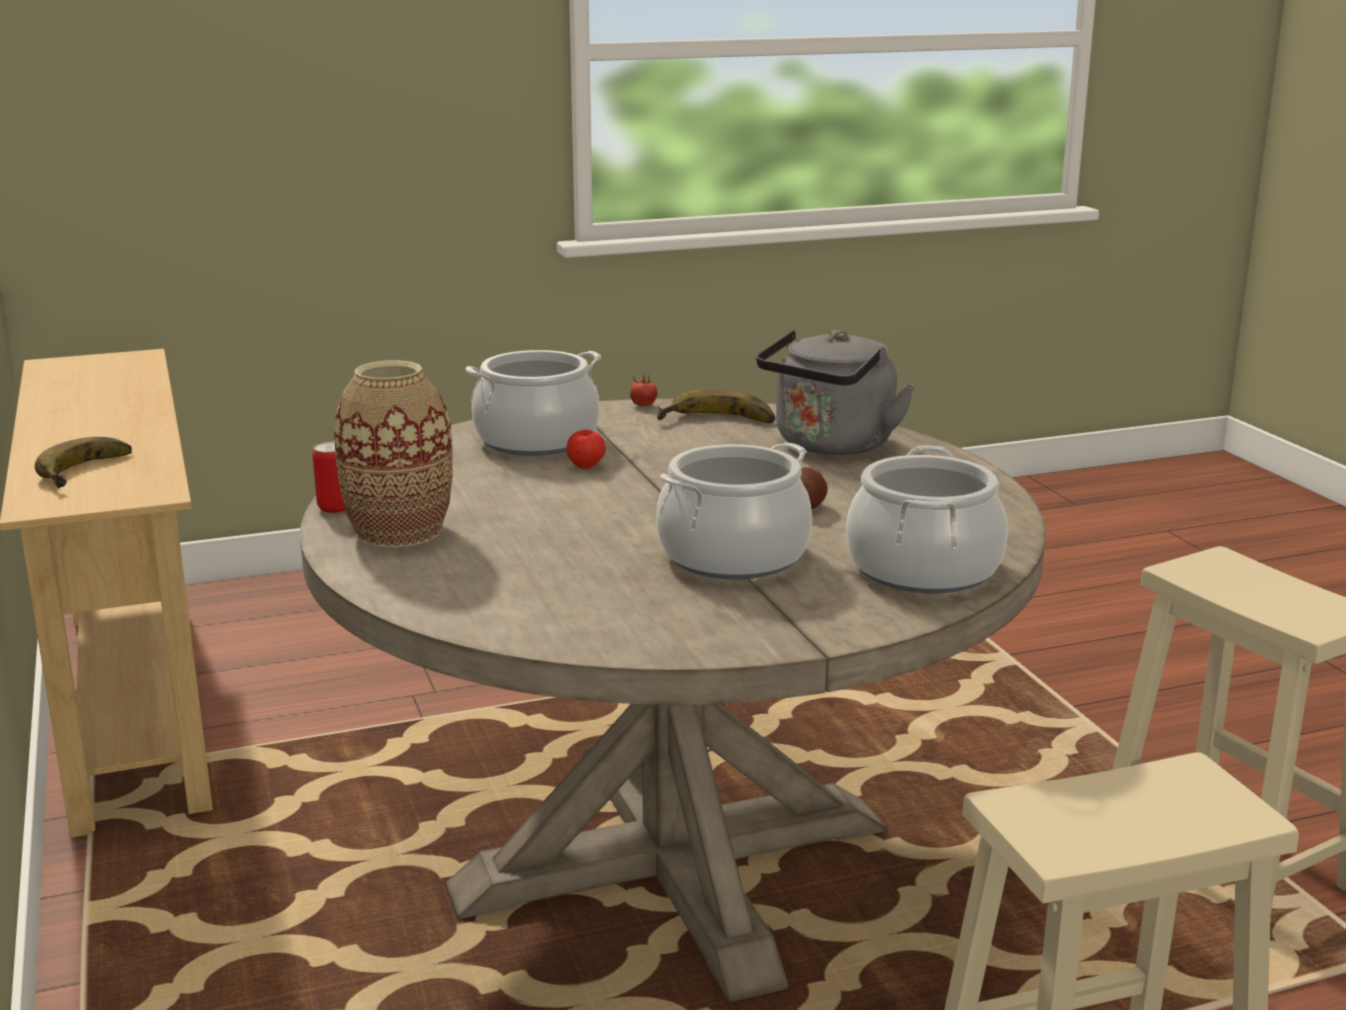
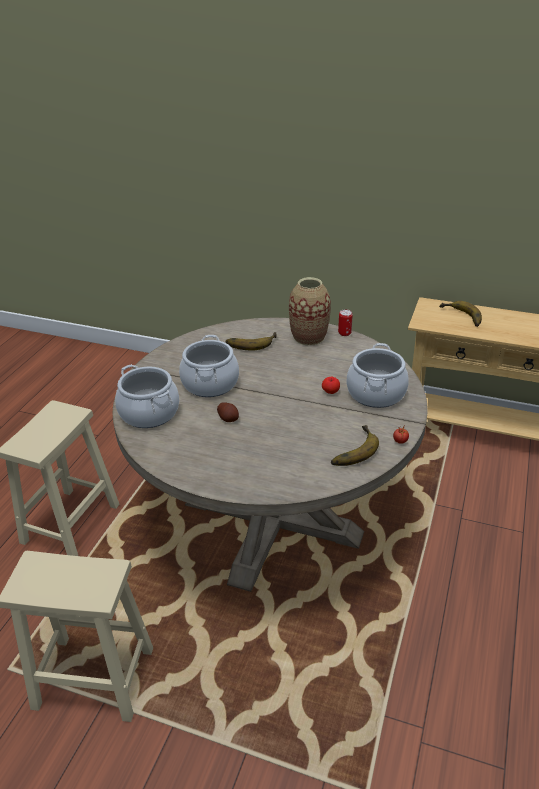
camera: 130 degrees right, 15 degrees up
(506, 576) = (250, 342): none -> banana
(831, 446) = (282, 464): grey kettle -> none

